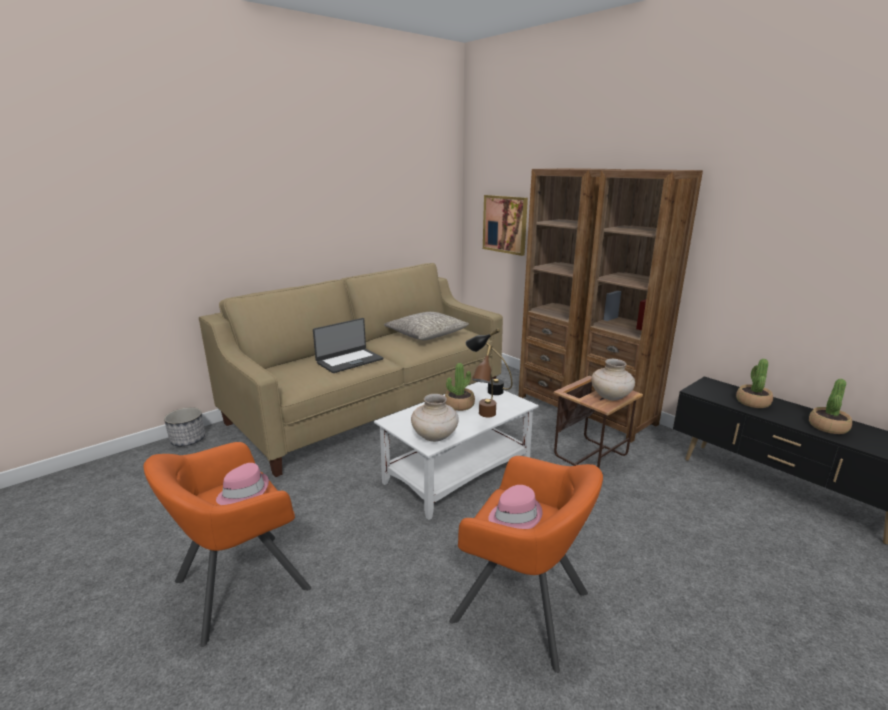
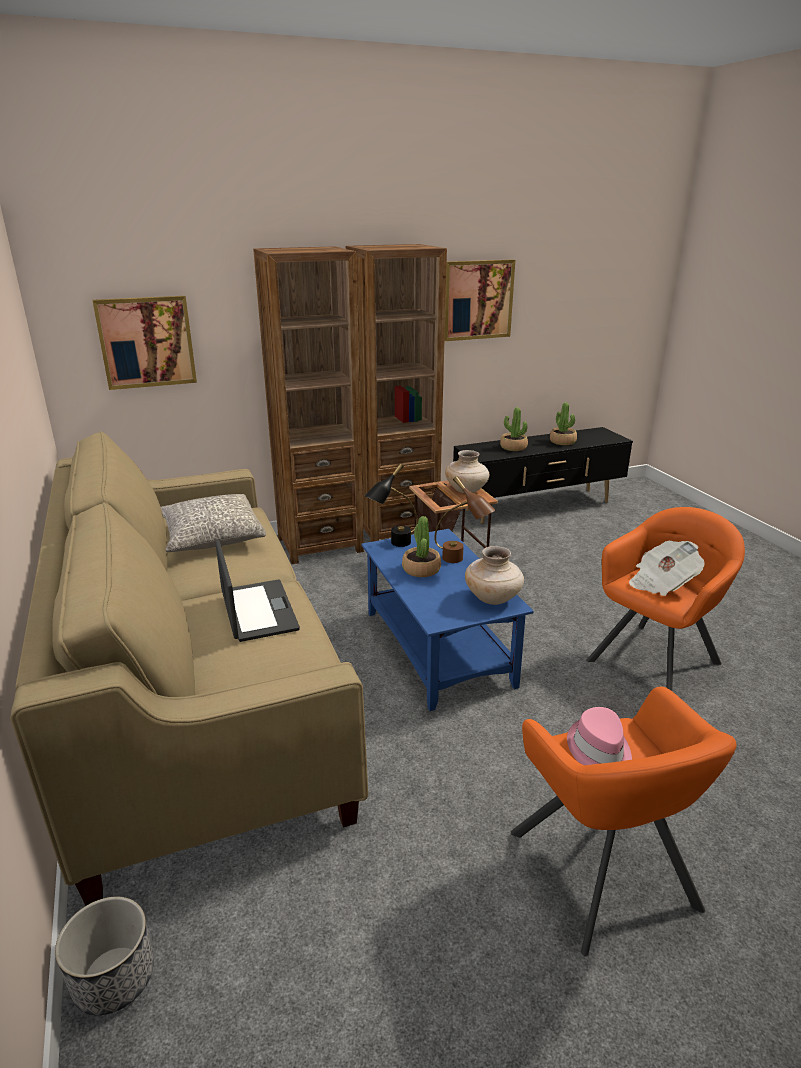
camera: 70 degrees left, 5 degrees up
(458, 472) = (436, 647): white coffee table -> blue coffee table
(514, 516) = (661, 583): pink hat -> newspaper
(764, 233) = (477, 300): none -> picture

